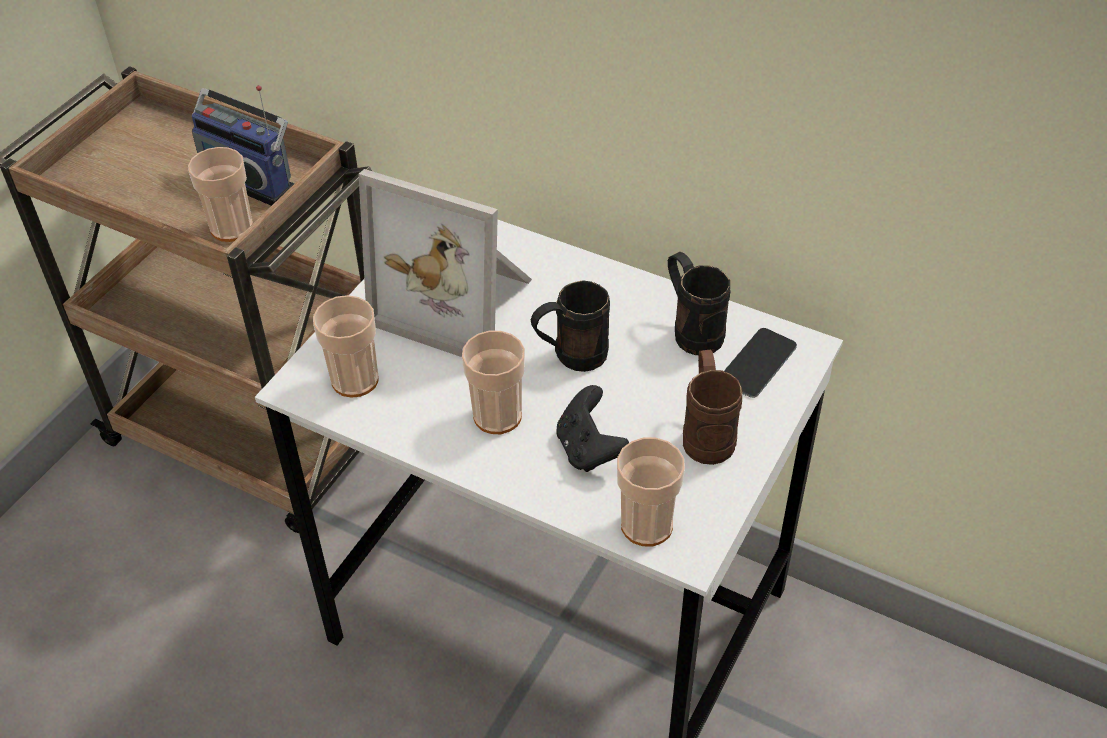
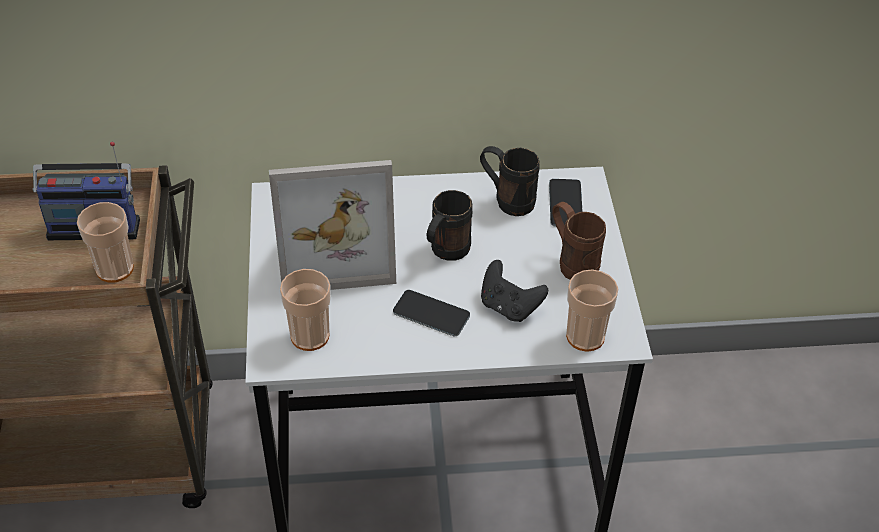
camera: 35 degrees left, 0 degrees up
(497, 416) = (431, 313): cup -> phone

